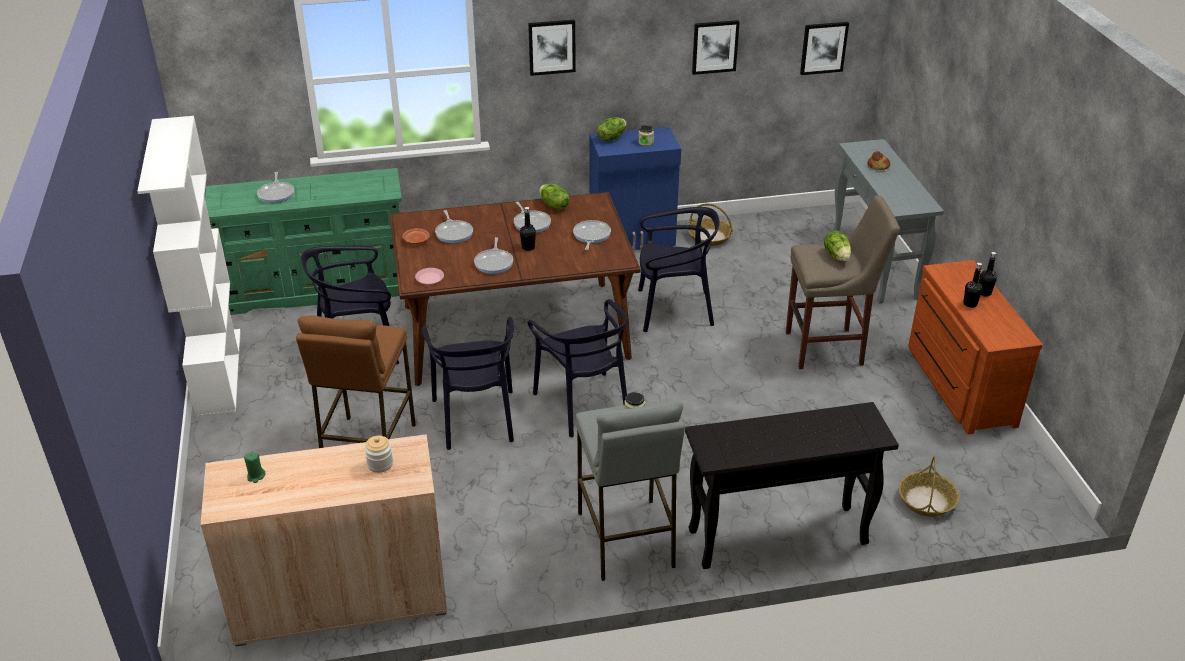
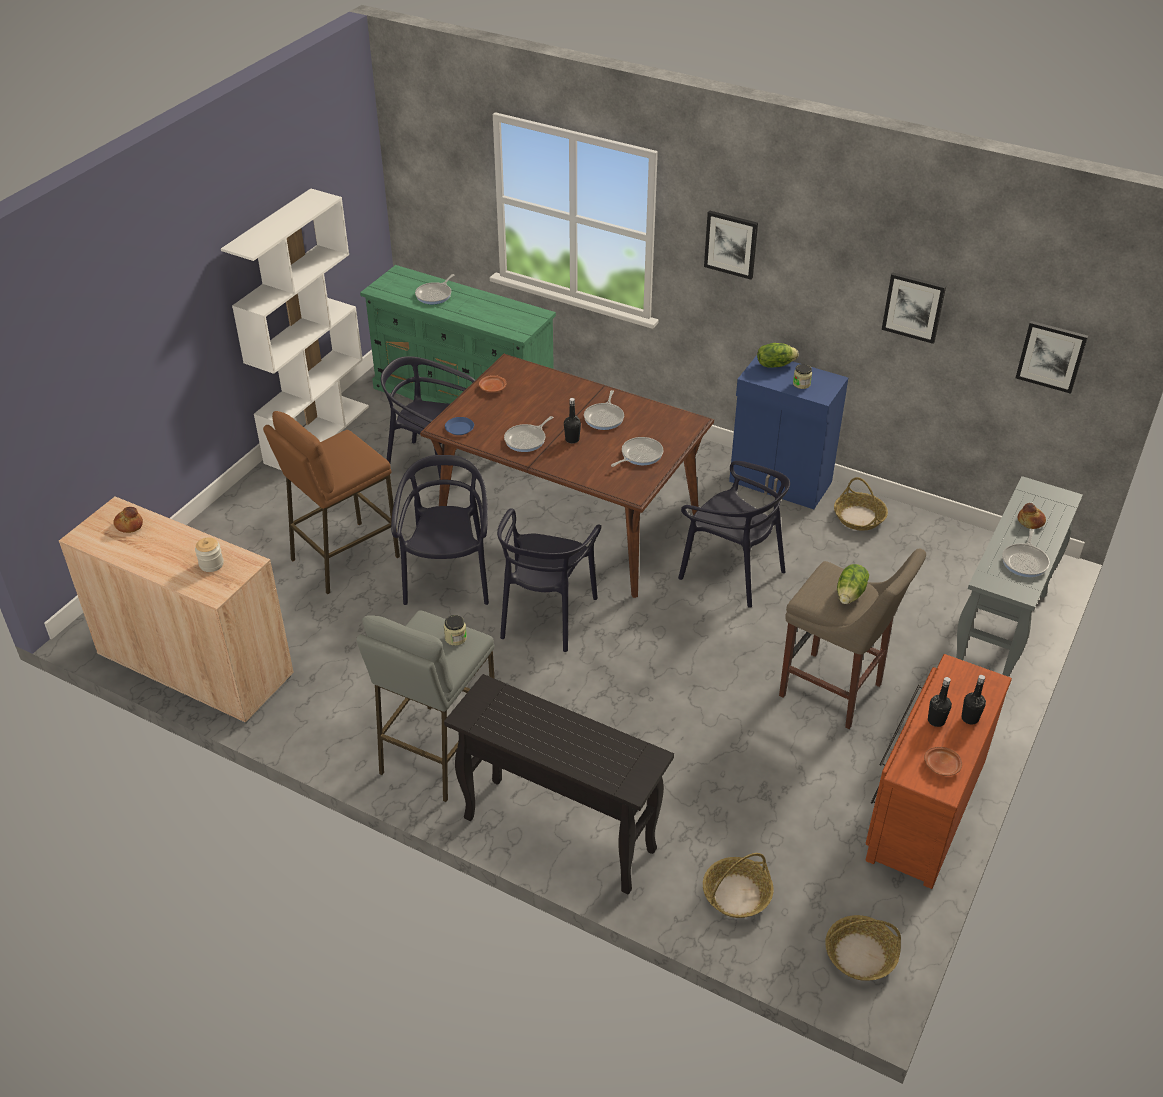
camera: 40 degrees right, 5 degrees up
(256, 476) = (129, 525): green candle -> bread
(430, 278) = (459, 428): pink plate -> blue plate
(454, 233) = (530, 396): frying pan -> frying pan (1025, 561)
(476, 418) = (448, 578): black chair -> black chair turned 150 degrees clockwise
(554, 206) = (645, 410): lettuce -> none
(1006, 326) = (942, 766): none -> brown plate
(1031, 489) = (859, 955): none -> basket

